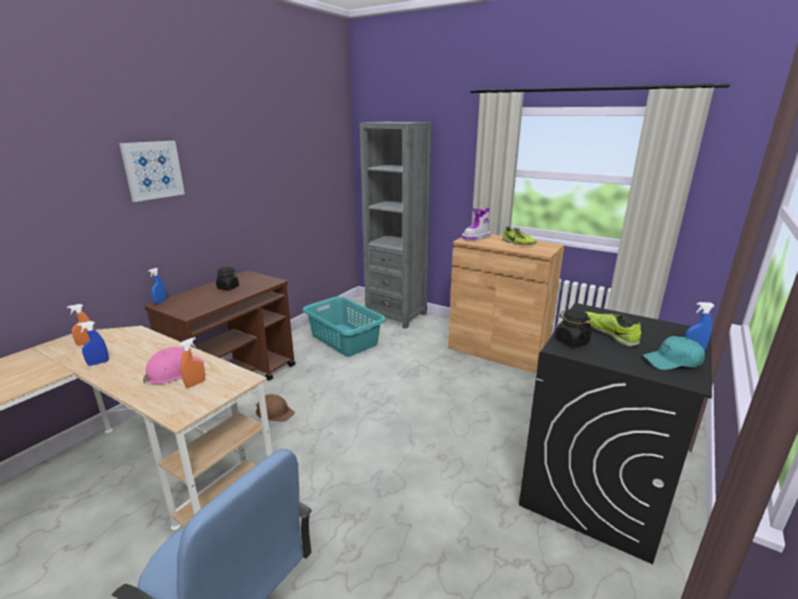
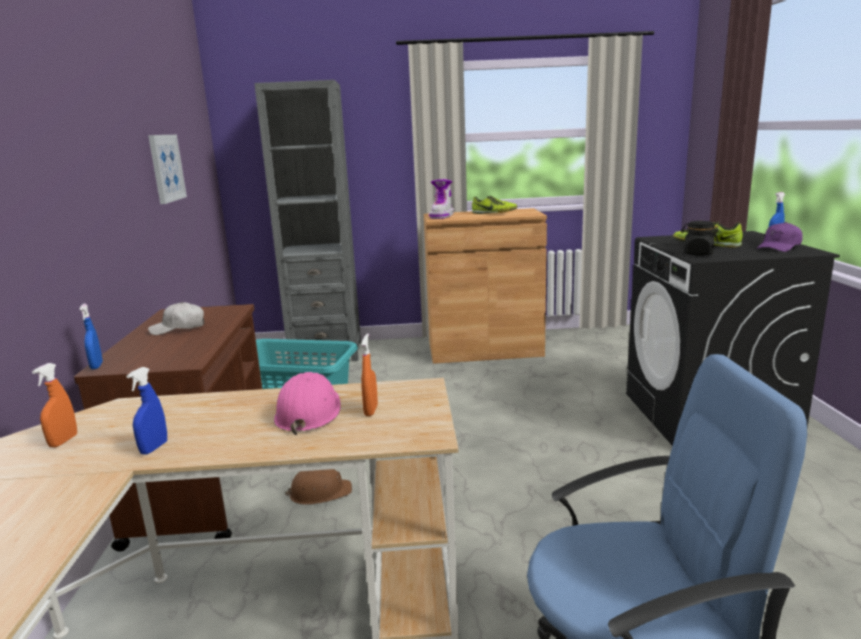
camera: 35 degrees left, 5 degrees down
(153, 170) = (46, 132): picture -> picture (166, 168)
(228, 287) = (178, 328): black jar -> white cap
(672, 362) = (779, 247): turquoise cap -> purple cap

